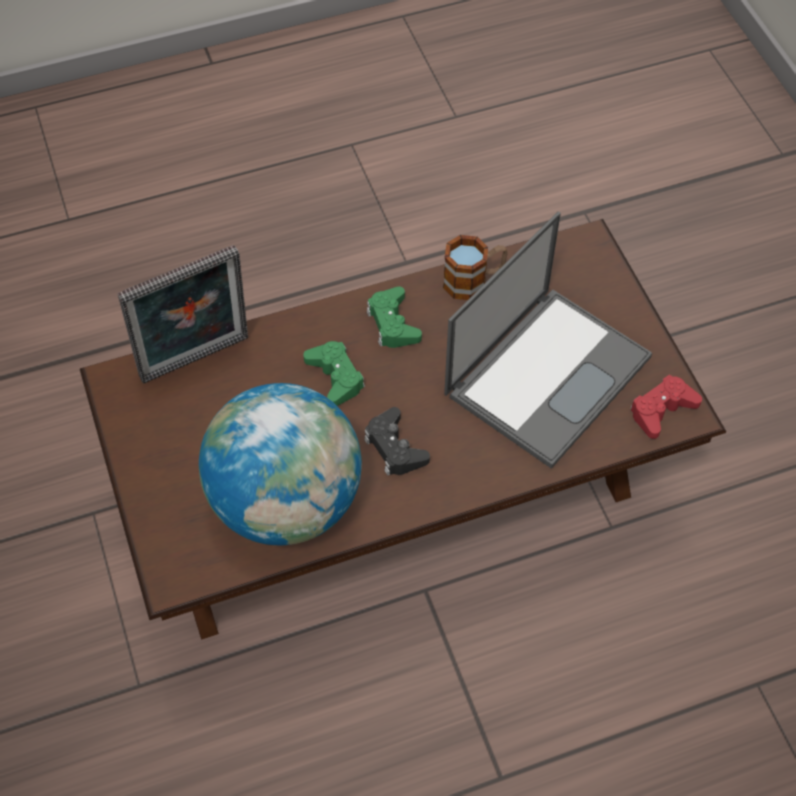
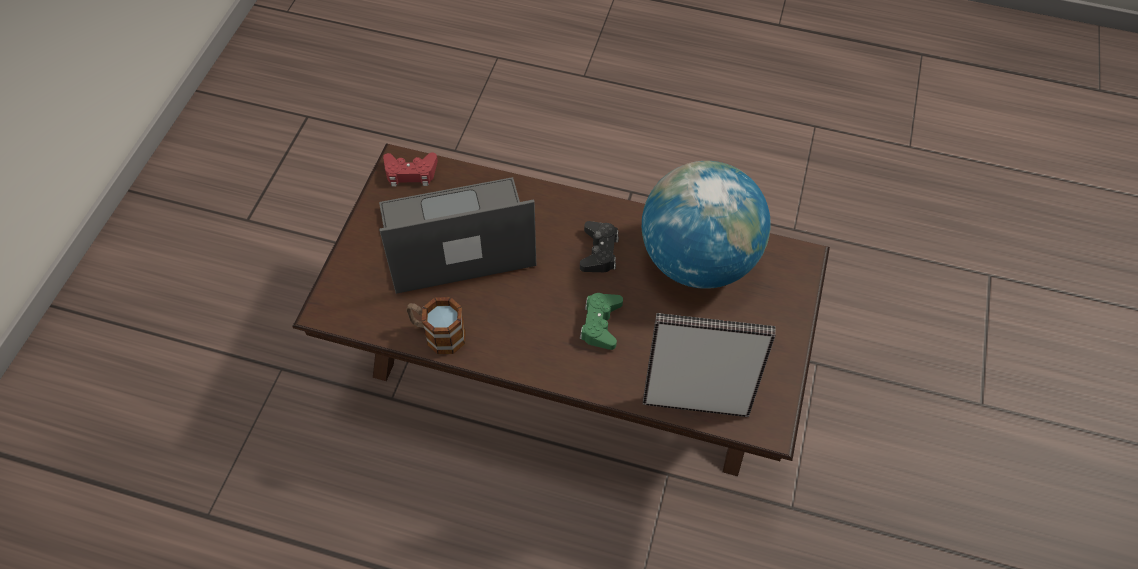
camera: 145 degrees left, 0 degrees up
(393, 323) = (526, 338): green game controller -> none

